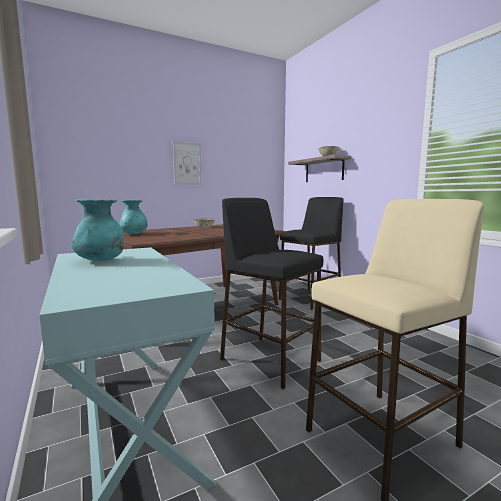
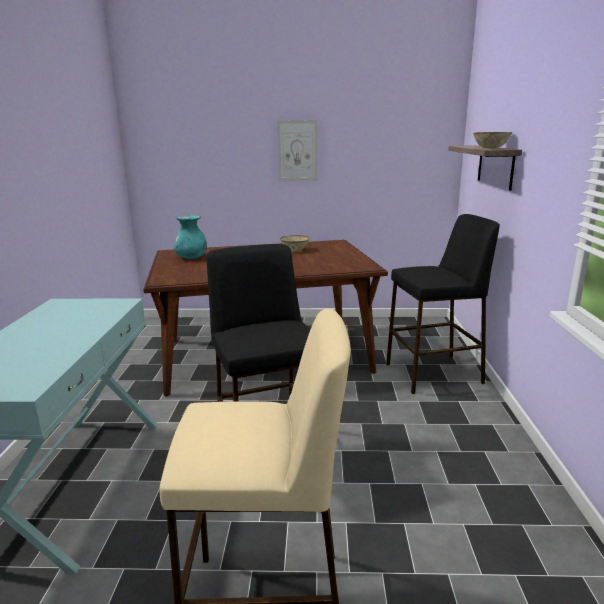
camera: 30 degrees right, 10 degrees up
(101, 260) = (55, 321): turquoise vase -> none

